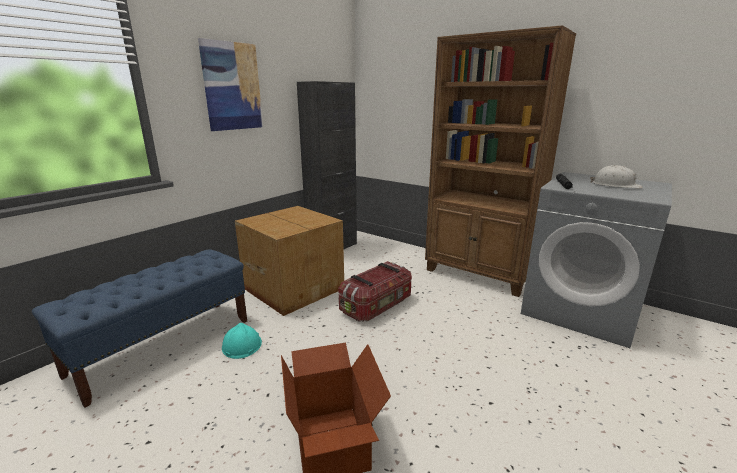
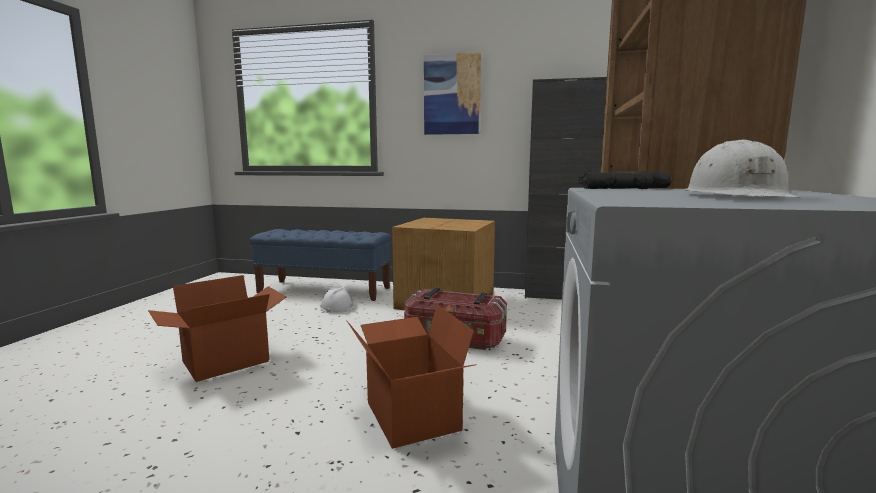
camera: 65 degrees right, 10 degrees down
(242, 345) = (338, 307): turquoise hard hat -> white hard hat
(482, 350) = (410, 416): none -> cardboard box

